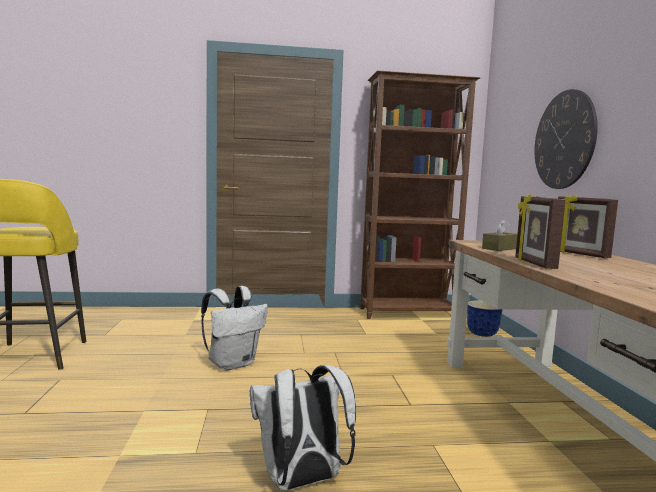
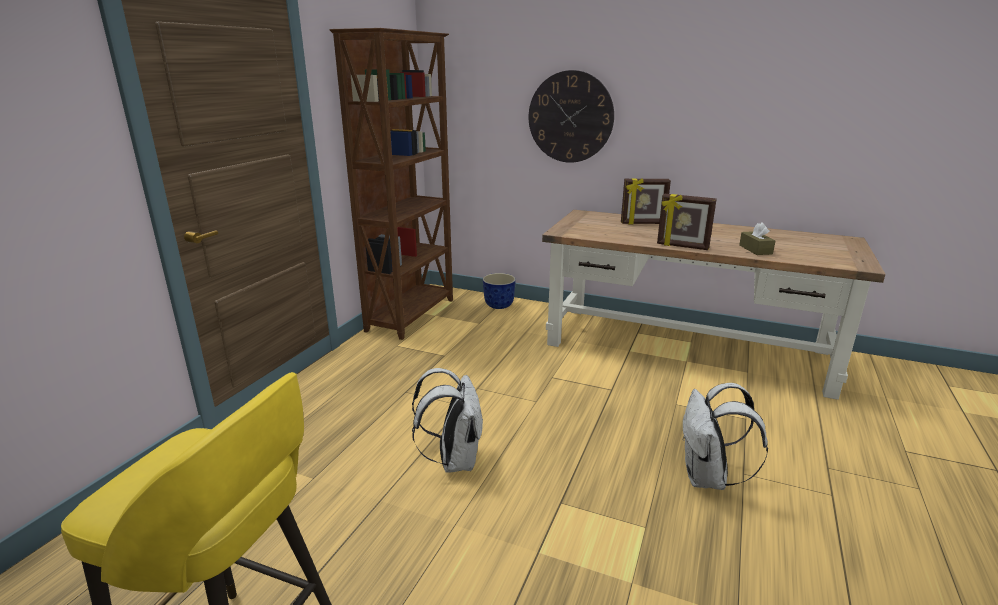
camera: 60 degrees left, 15 degrees up
(499, 248) = (606, 234): brown tissue box -> brown tissue box (755, 249)

